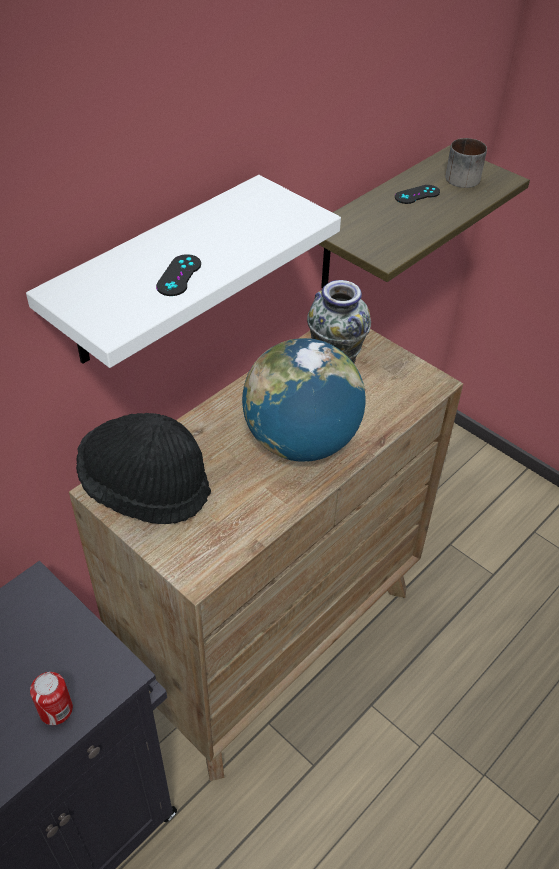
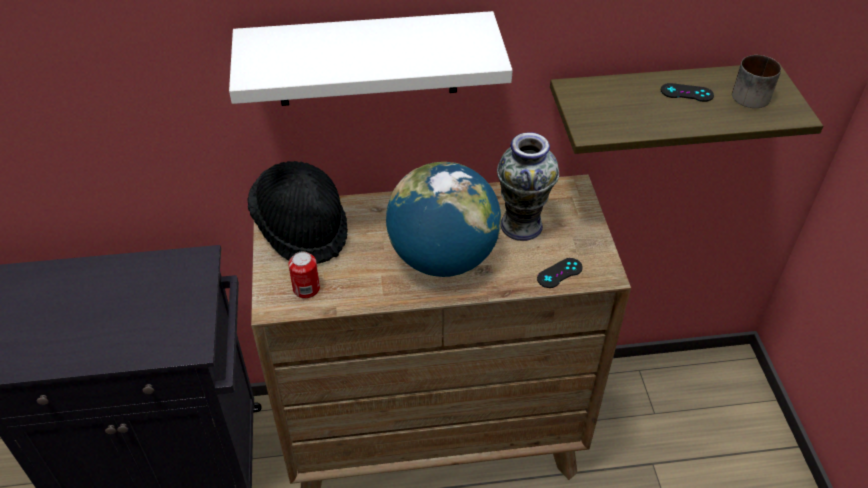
camera: 40 degrees right, 0 degrees up
(56, 710) = (138, 343): can -> can (306, 289)
(179, 275) = (337, 60): black game controller -> black game controller (559, 273)

